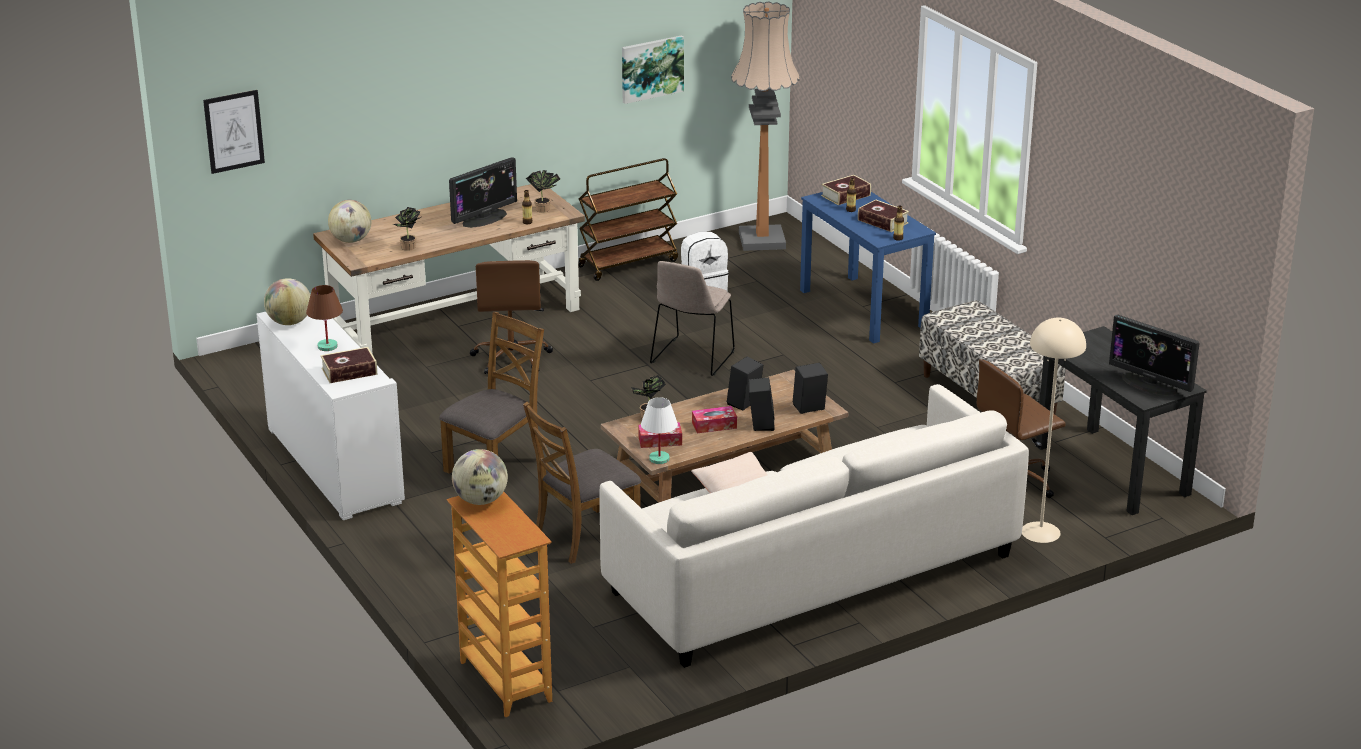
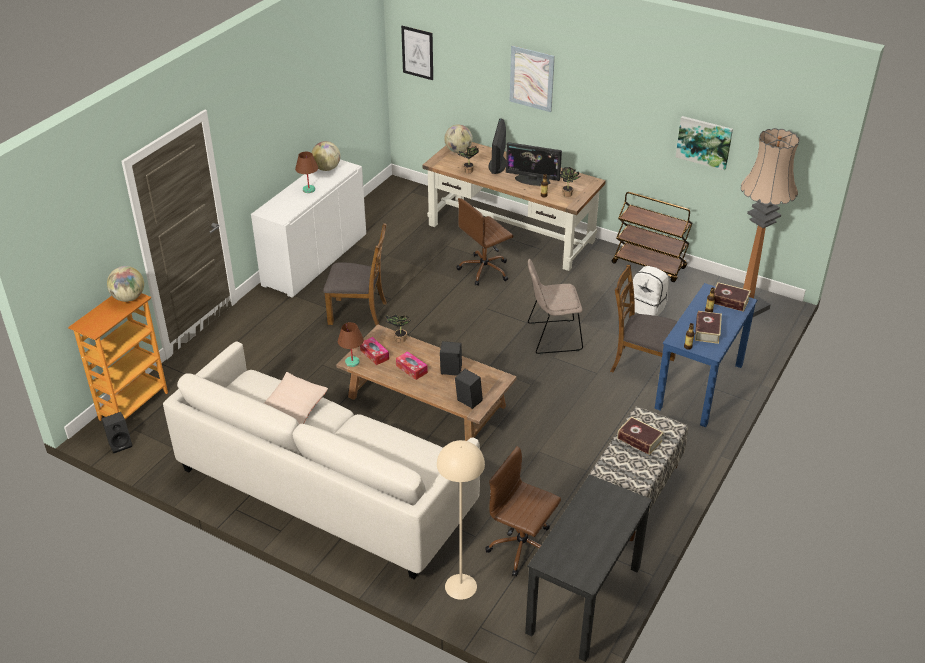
camera: 60 degrees right, 10 degrees up
(349, 371) = (285, 207): book -> book (639, 439)
(419, 89) = (532, 78): none -> picture
(585, 535) = (305, 376): brown chair -> brown chair (641, 365)
(659, 459) = (352, 362): white table lamp -> brown table lamp
(760, 424) = (429, 387): black speaker -> black speaker (120, 444)
(1150, 384) = (574, 556): monitor -> monitor (497, 164)

